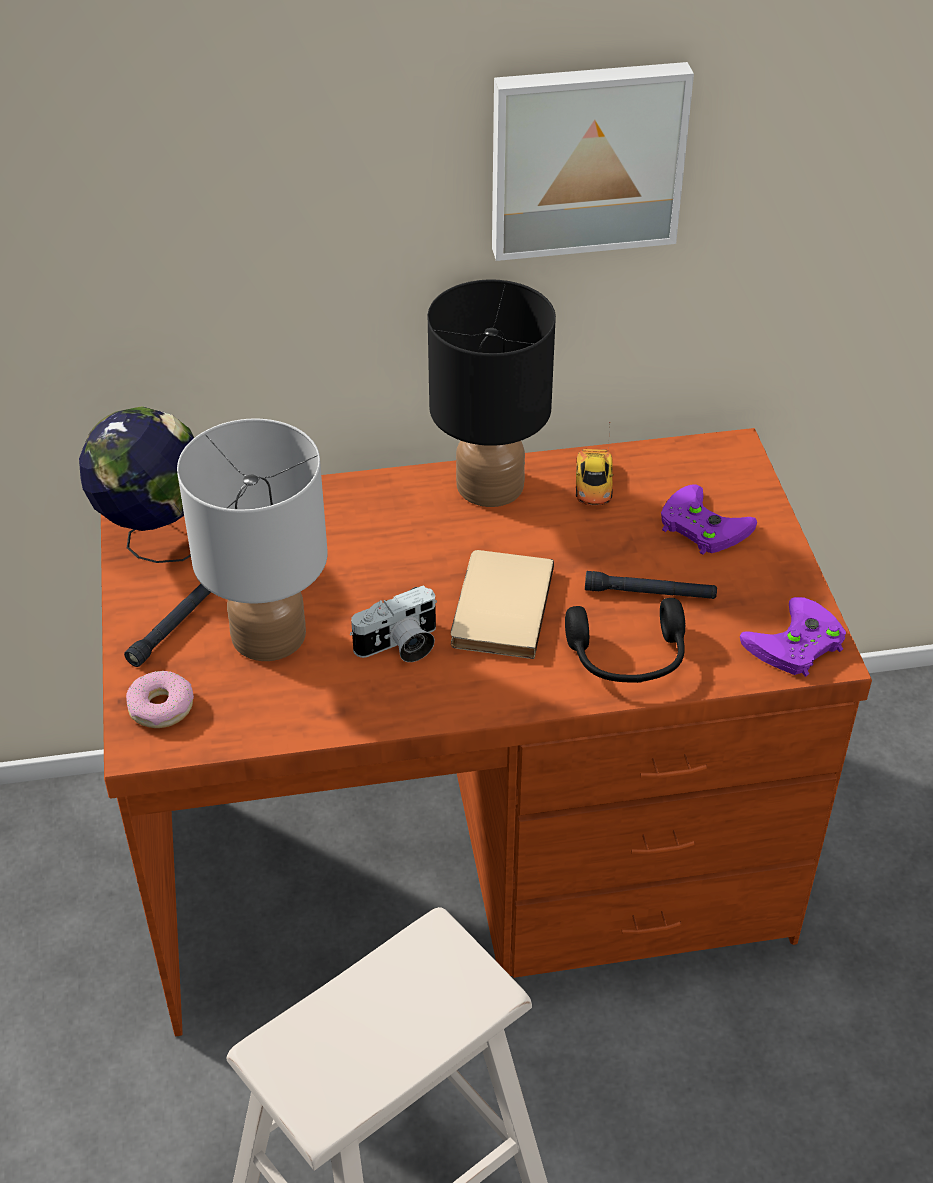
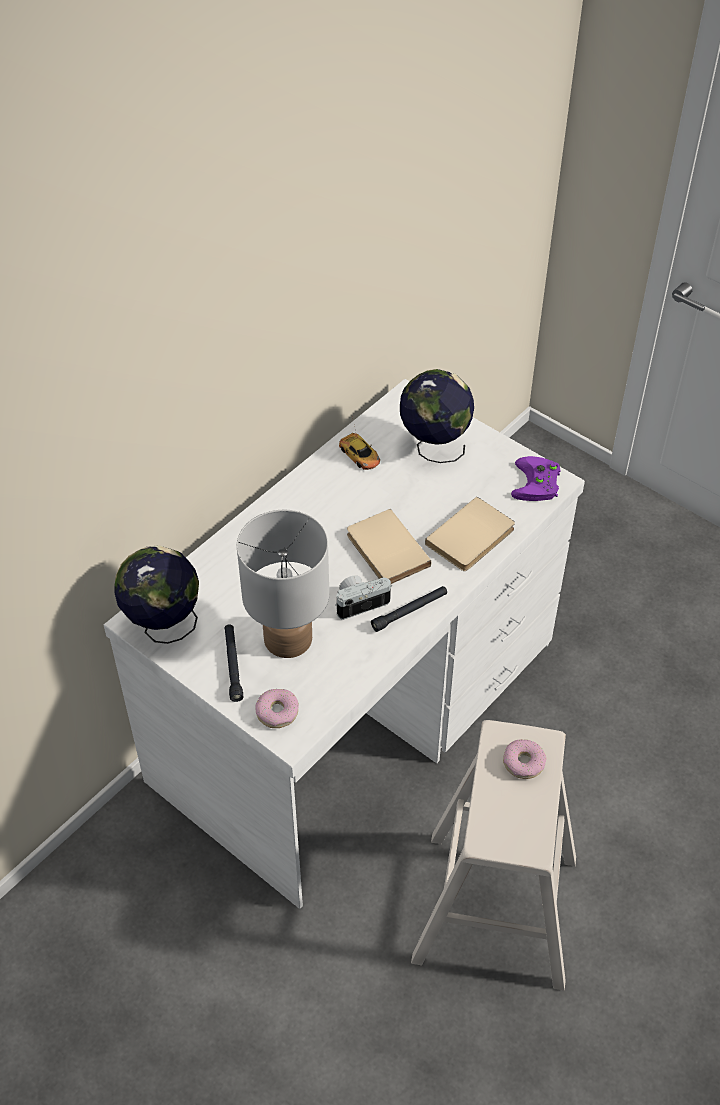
camera: 40 degrees left, 5 degrees up
(400, 646) = (360, 601): camera -> camera turned 135 degrees counterclockwise
(429, 995) = (523, 762): none -> donut
(468, 860) = (357, 711): brown desk -> white desk
(489, 486) = (309, 488): black table lamp -> none
(586, 158) = (315, 273): picture -> none
(628, 658) = (472, 538): black headphones -> beige book
(650, 593) = (447, 498): black flashlight -> black flashlight (409, 611)
(700, 525) = (434, 448): purple game controller -> globe

